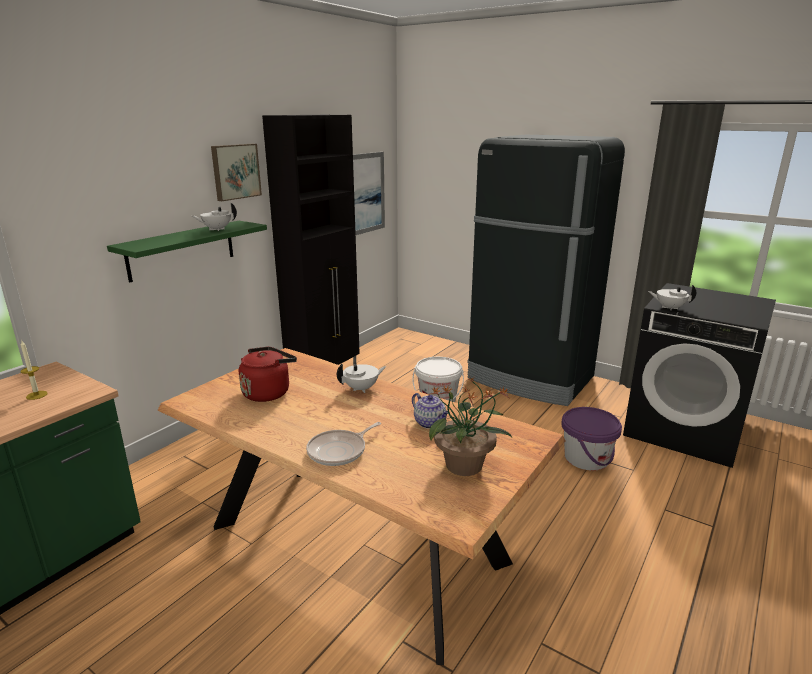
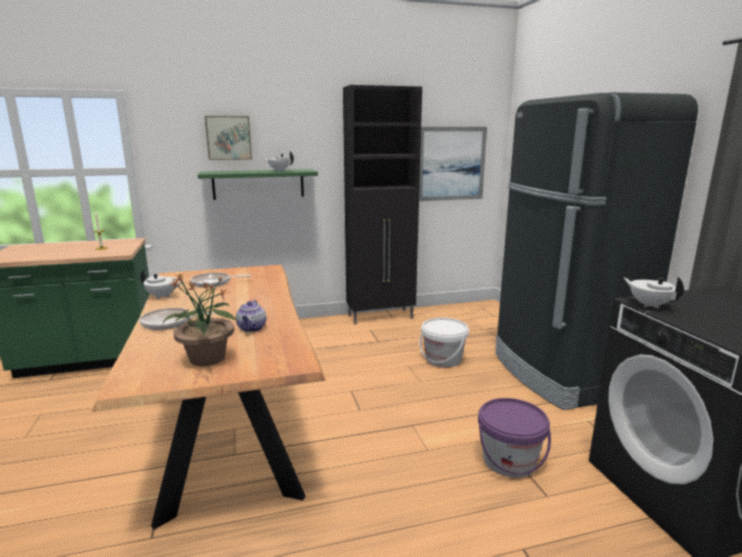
camera: 40 degrees right, 5 degrees down
(235, 171) = (313, 130): picture -> picture (228, 138)
(268, 392) = (213, 283): red kettle -> frying pan
(362, 389) = (264, 297): white teapot -> white teapot (162, 296)

